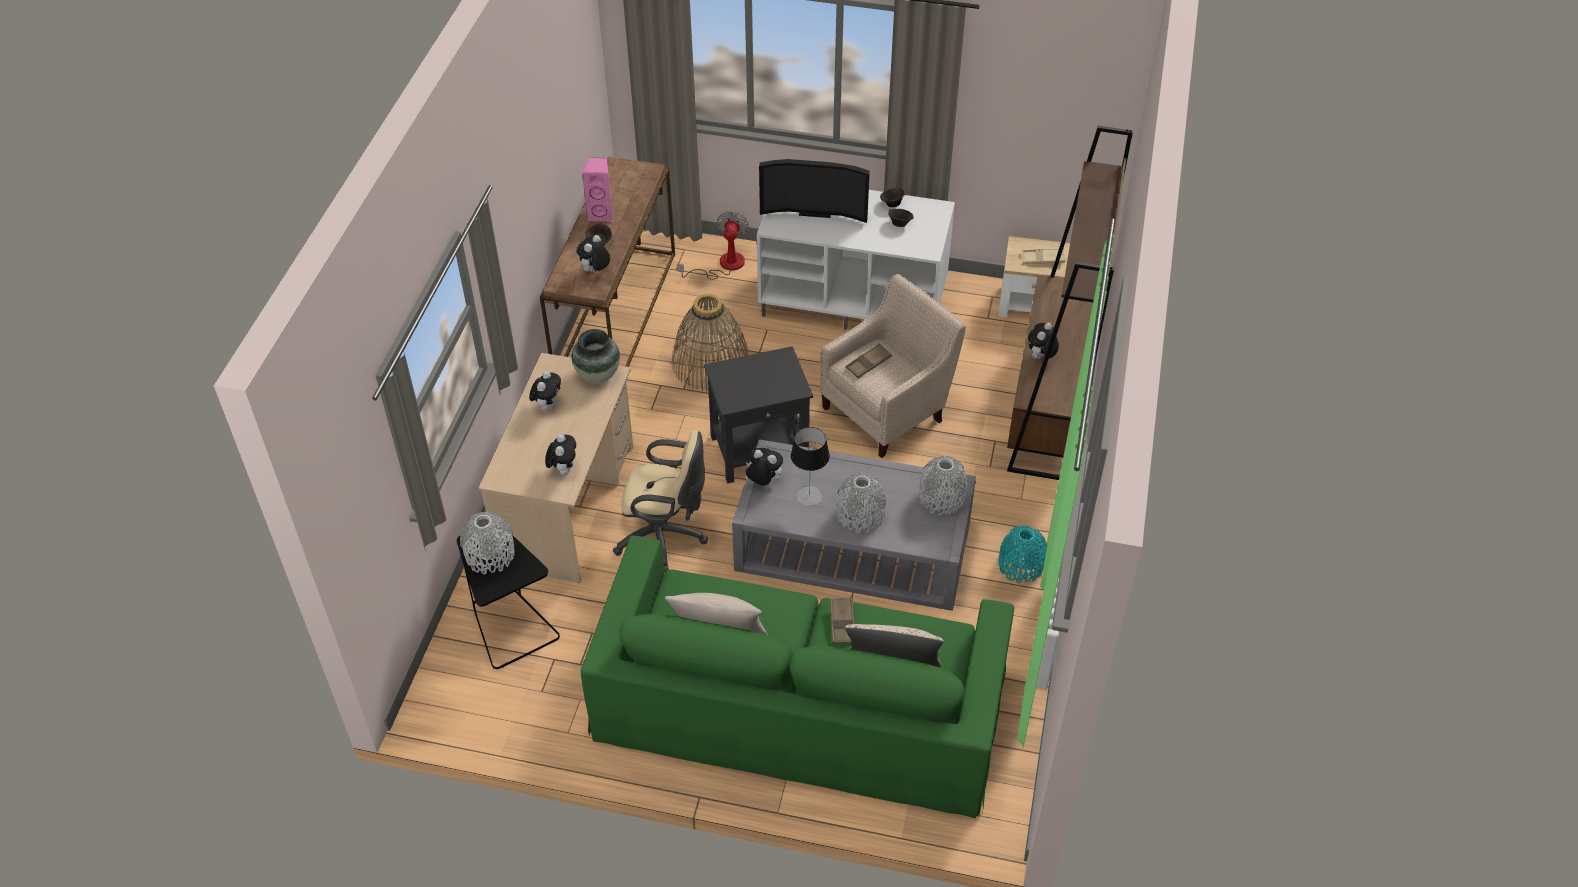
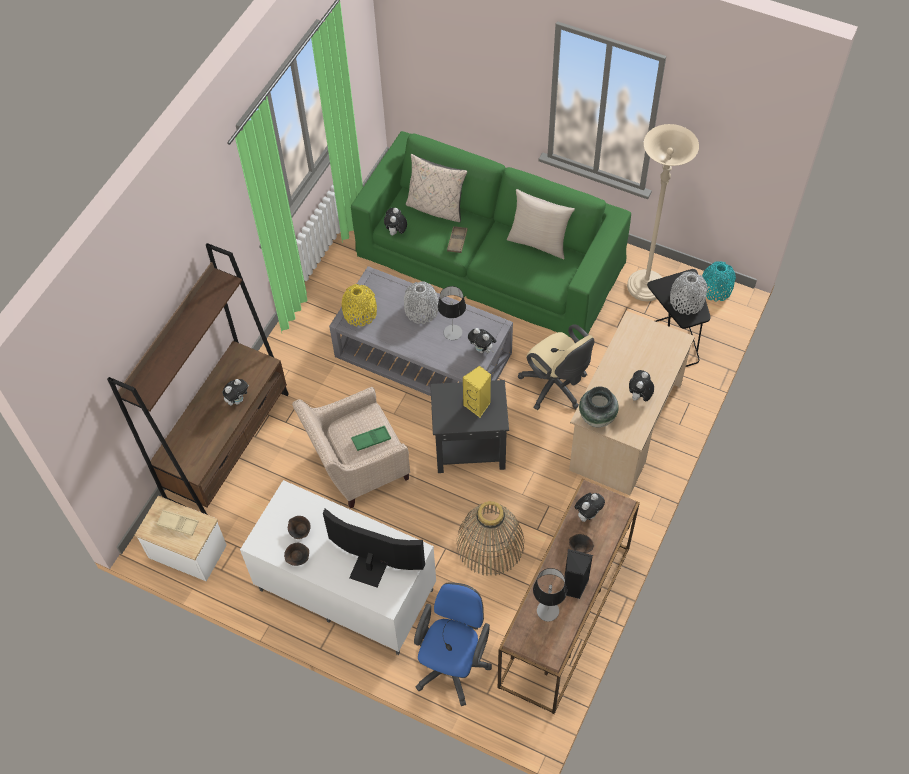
camera: 165 degrees left, 10 degrees up
(555, 700) = (645, 287): none -> beige floor lamp
(563, 469) = (631, 339): plush toy -> plush toy (396, 232)
(602, 214) = (574, 586): pink speaker -> black speaker
(625, 193) = (547, 610): none -> table lamp
(665, 537) = (556, 387): beige office chair -> beige office chair turned 150 degrees counterclockwise
(723, 265) = (453, 663): fan -> blue office chair
(747, 382) = (478, 405): none -> yellow speaker
(868, 363) = (371, 439): brown tray -> green tray
(942, 498) = (360, 313): grey vase -> yellow vase
(1020, 565) = (312, 320): turquoise vase -> turquoise vase (716, 289)

